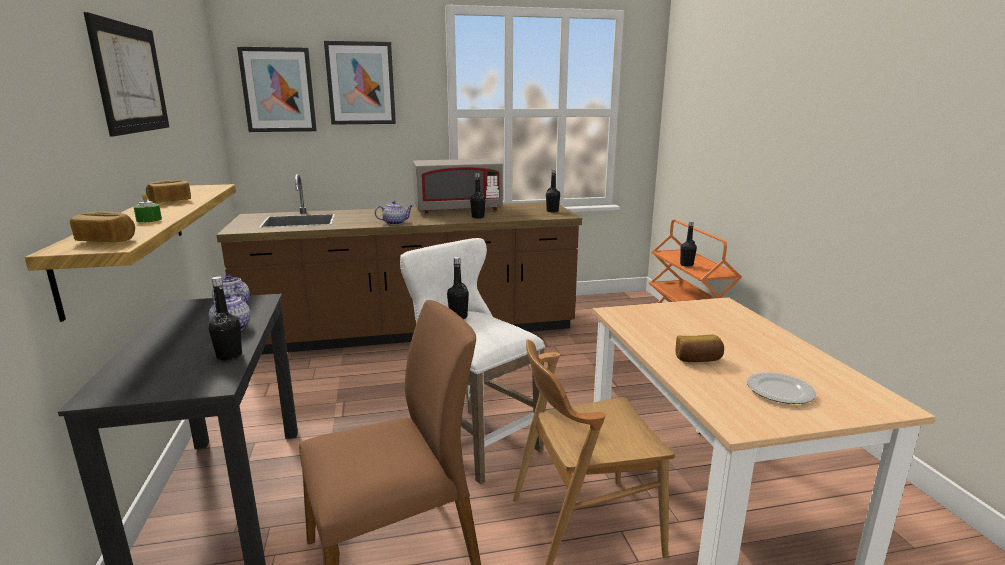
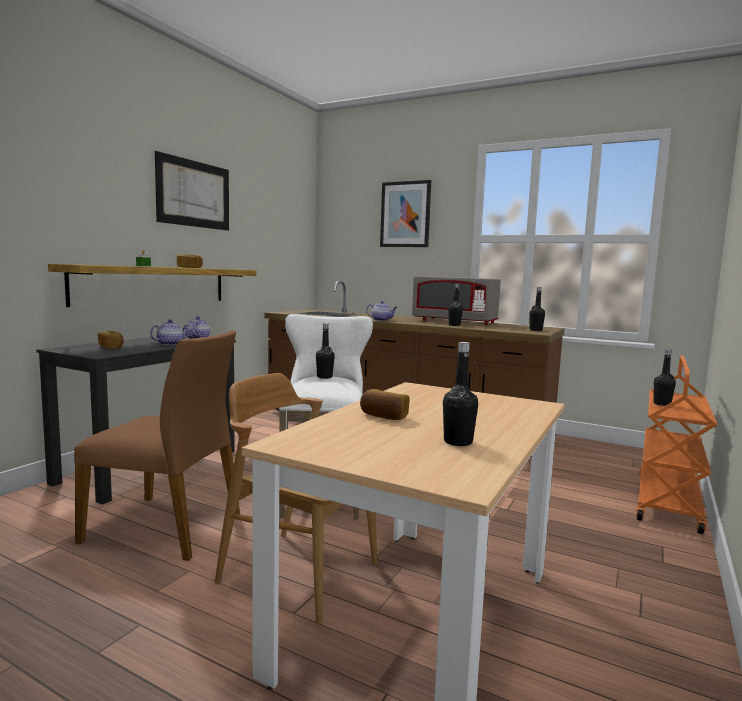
camera: 40 degrees right, 10 degrees down
(107, 240) = (92, 264): bread -> bread (111, 347)
(229, 356) = (136, 350): black bottle -> black bottle (458, 442)
(278, 90) = (349, 221): picture -> none
(780, 392) = (383, 445): plate -> none

